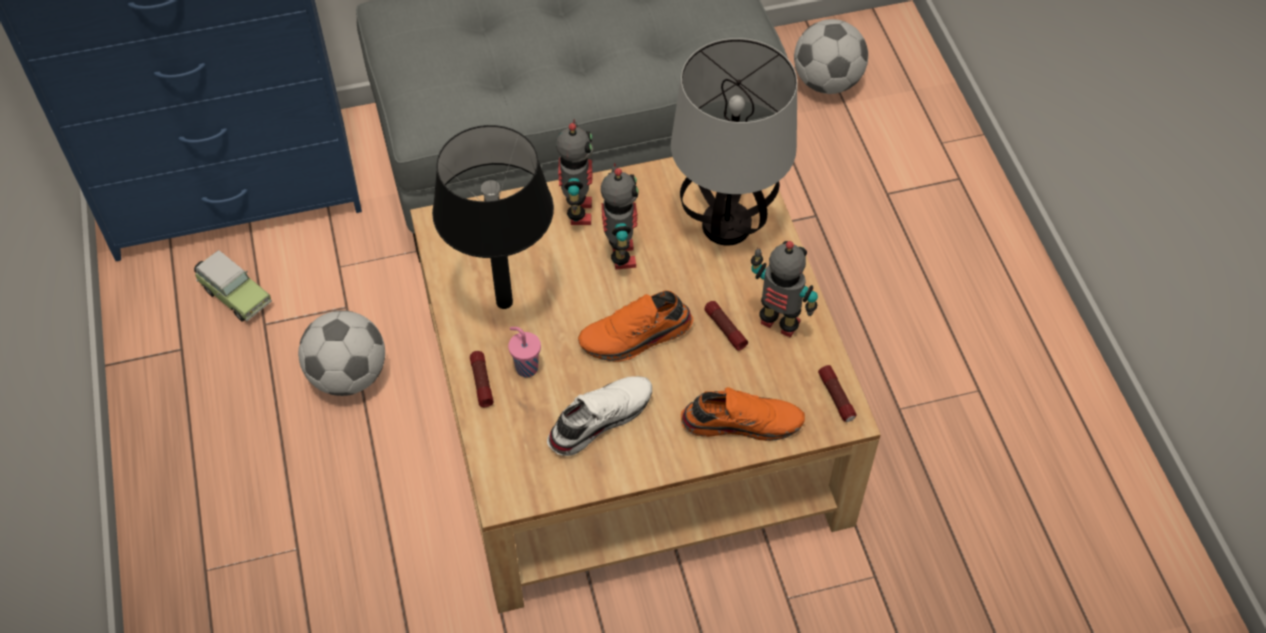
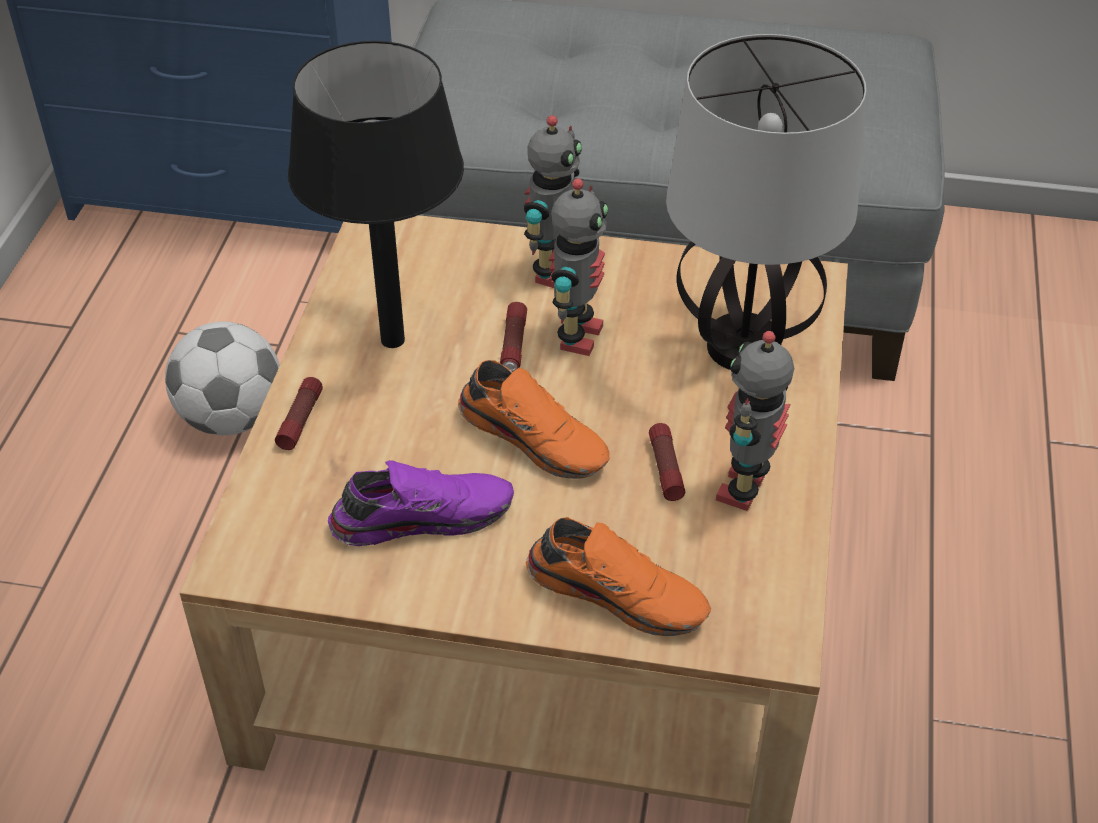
camera: 25 degrees right, 10 degrees down
(234, 295) = (166, 292): toy car -> none
(525, 367) = (368, 422): pink cup -> none
(599, 418) = (422, 516): white shoe -> purple shoe
(636, 338) = (536, 437): orange shoe -> orange shoe turned 150 degrees counterclockwise
(778, 325) = (745, 489): toy robot -> toy robot turned 120 degrees counterclockwise
(827, 82) = (1027, 288): football -> none
(836, 397) = (778, 612): flashlight -> flashlight (514, 345)

